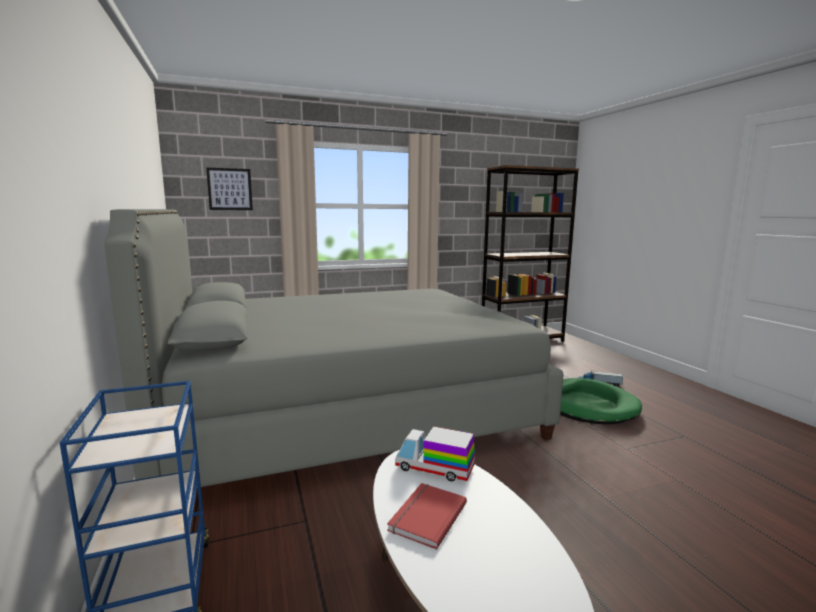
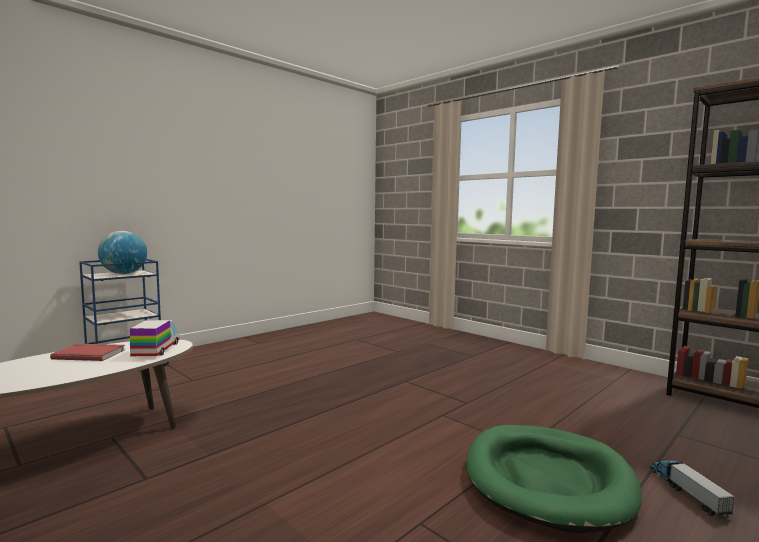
camera: 65 degrees right, 5 degrees down
(147, 427) = (124, 274): none -> globe
(230, 189) = (409, 168): picture -> none
(348, 412) = (357, 361): grey bed -> none

